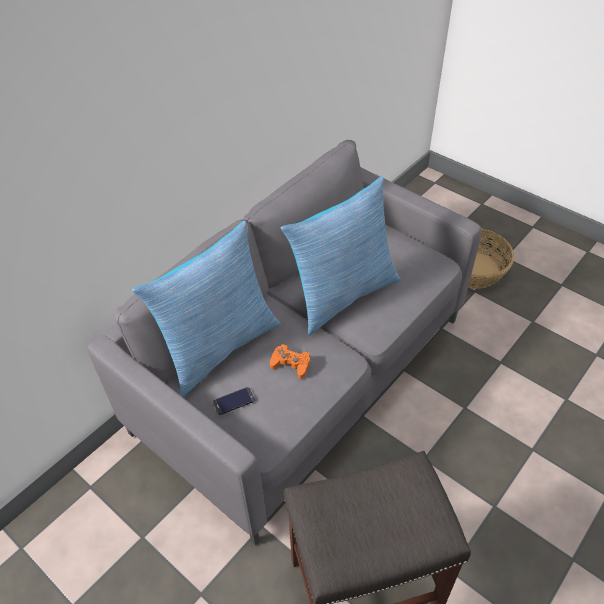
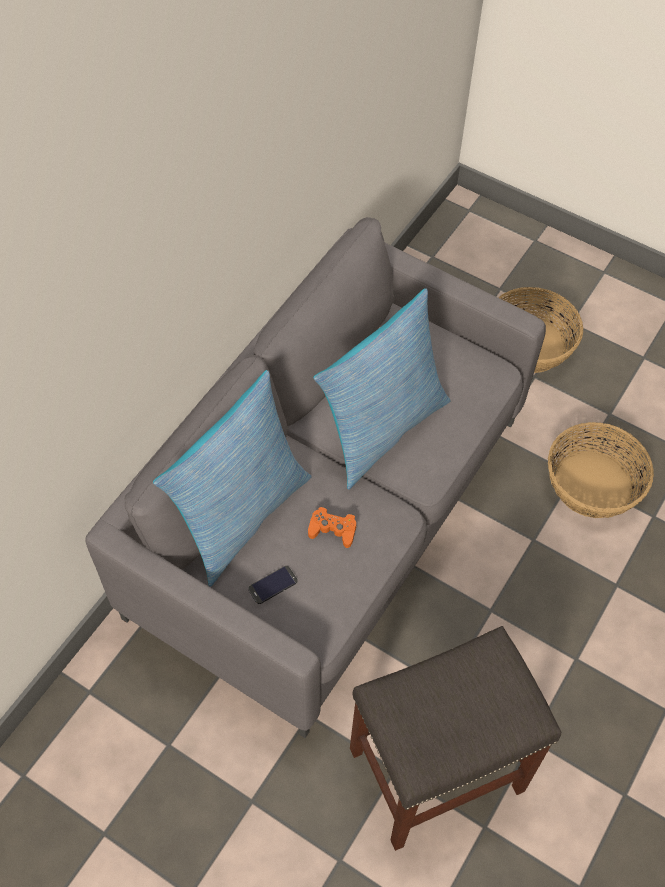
camera: 10 degrees left, 10 degrees up
(516, 370) = (593, 484): none -> basket

